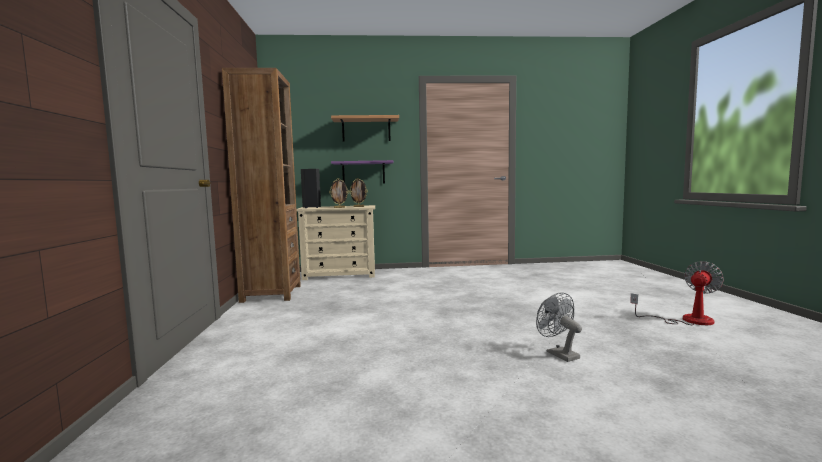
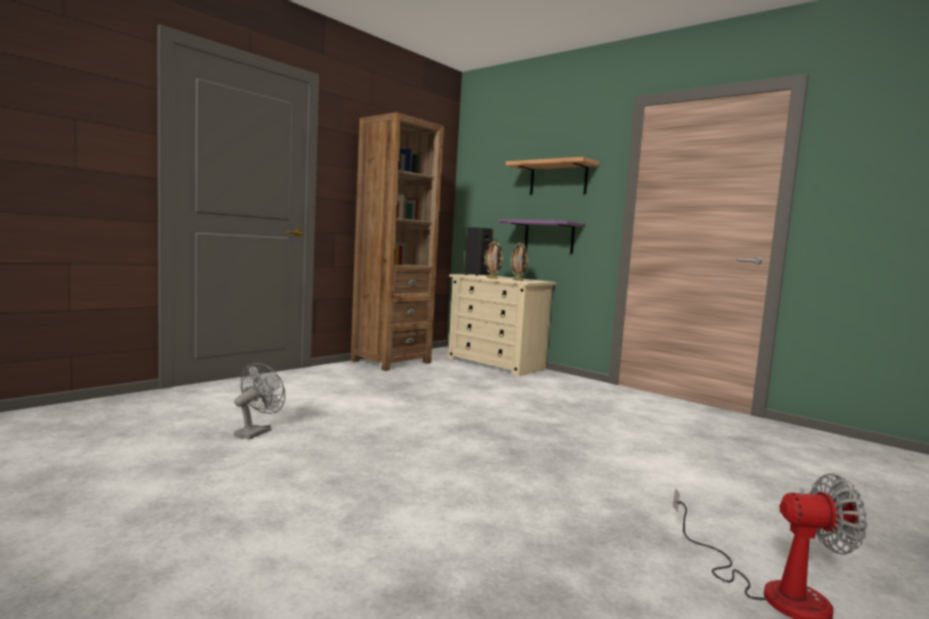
camera: 45 degrees right, 0 degrees up
(558, 353) = (426, 508): grey fan -> grey fan (256, 432)

